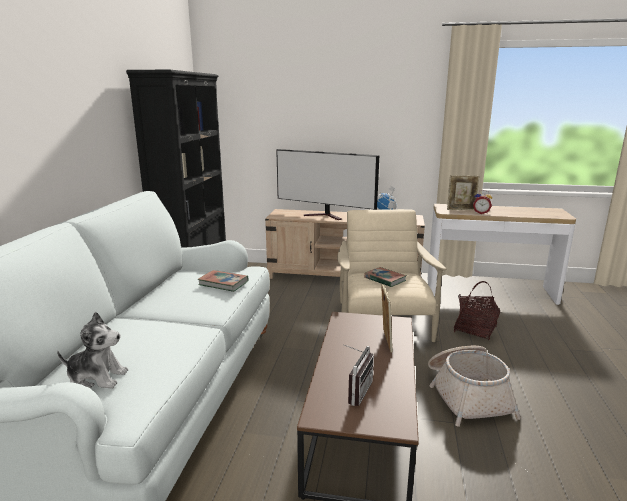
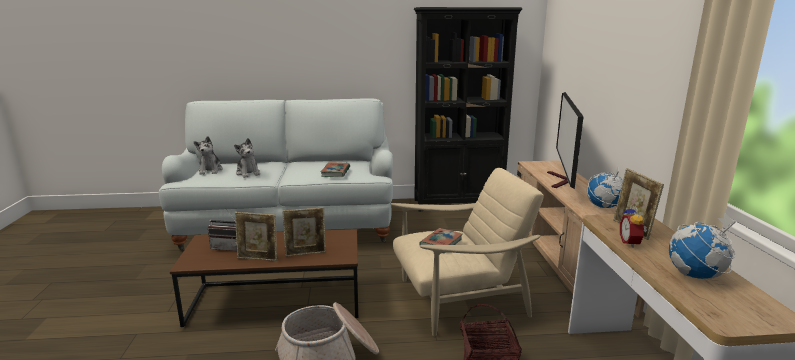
camera: 75 degrees right, 0 degrees up
(157, 341) = (248, 173): none -> plush toy
(392, 369) = (258, 258): none -> picture frame
(518, 211) = (695, 275): none -> globe

